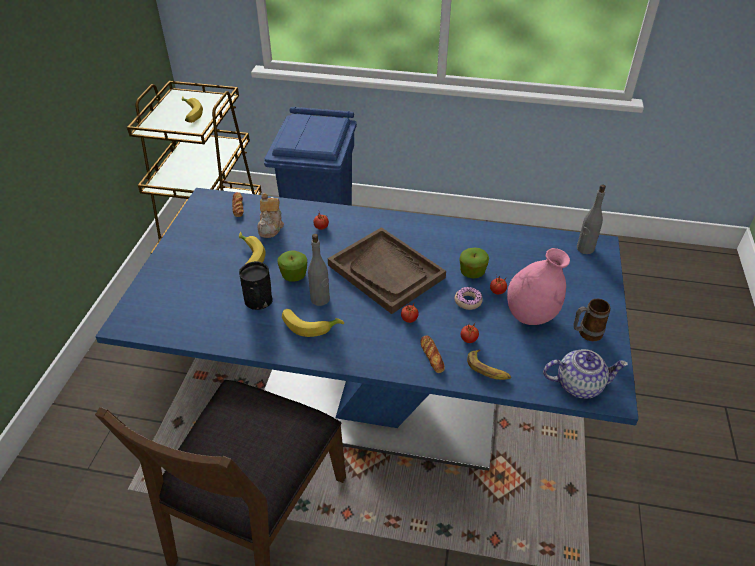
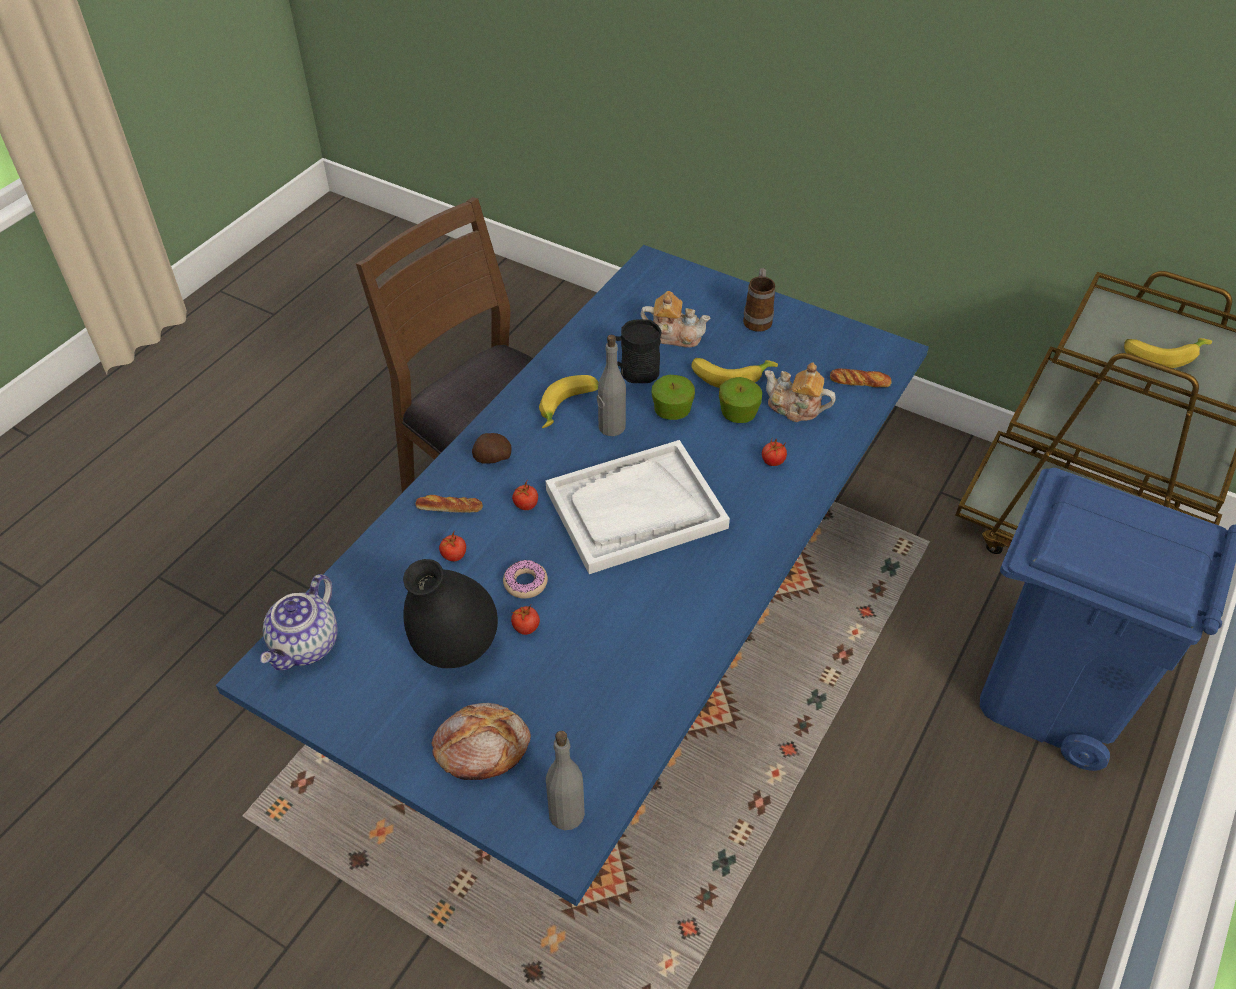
camera: 110 degrees right, 5 degrees up
(213, 291) = (675, 335): none -> teapot
(377, 349) = (492, 458): none -> potato
(386, 271) = (635, 509): brown tray -> white tray
(472, 273) = (583, 612): apple -> apple (738, 414)
(488, 369) = (393, 557): banana -> none
(531, 316) = (455, 648): pink vase -> black vase
(578, 286) = (481, 747): none -> bread
(585, 334) = (381, 702): mug -> mug (758, 318)

